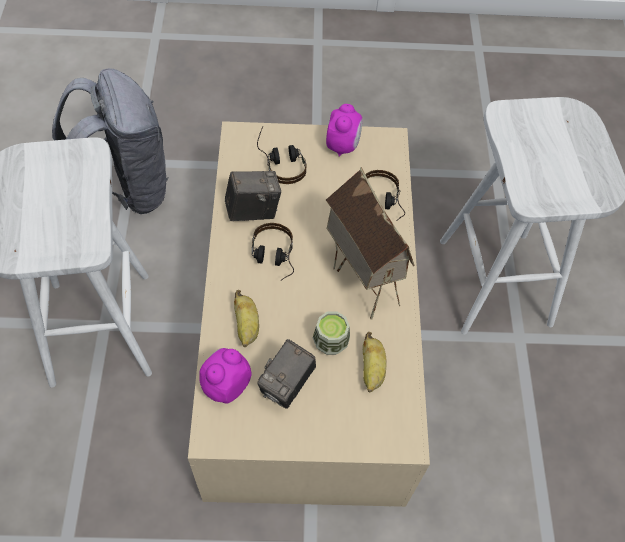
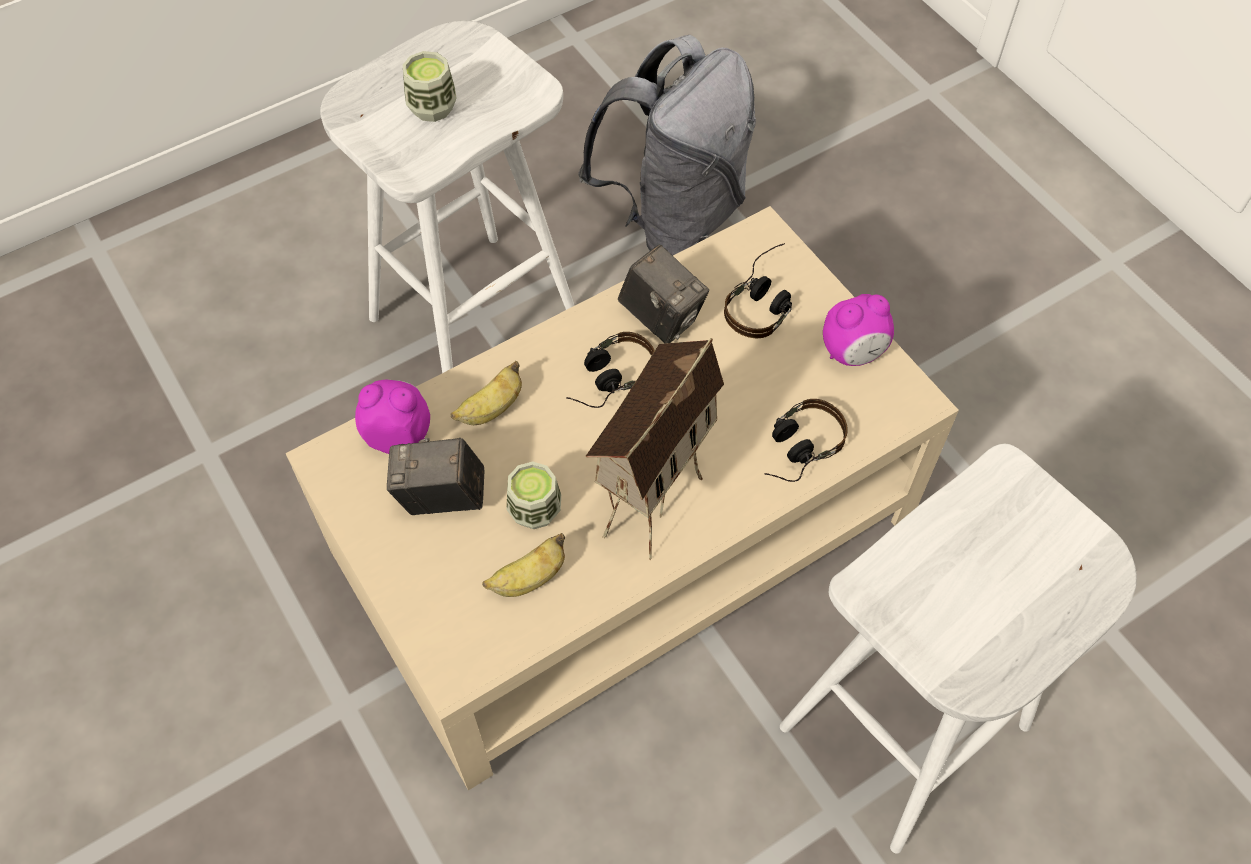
camera: 60 degrees right, 0 degrees up
(50, 209) = (432, 107): none -> cup

